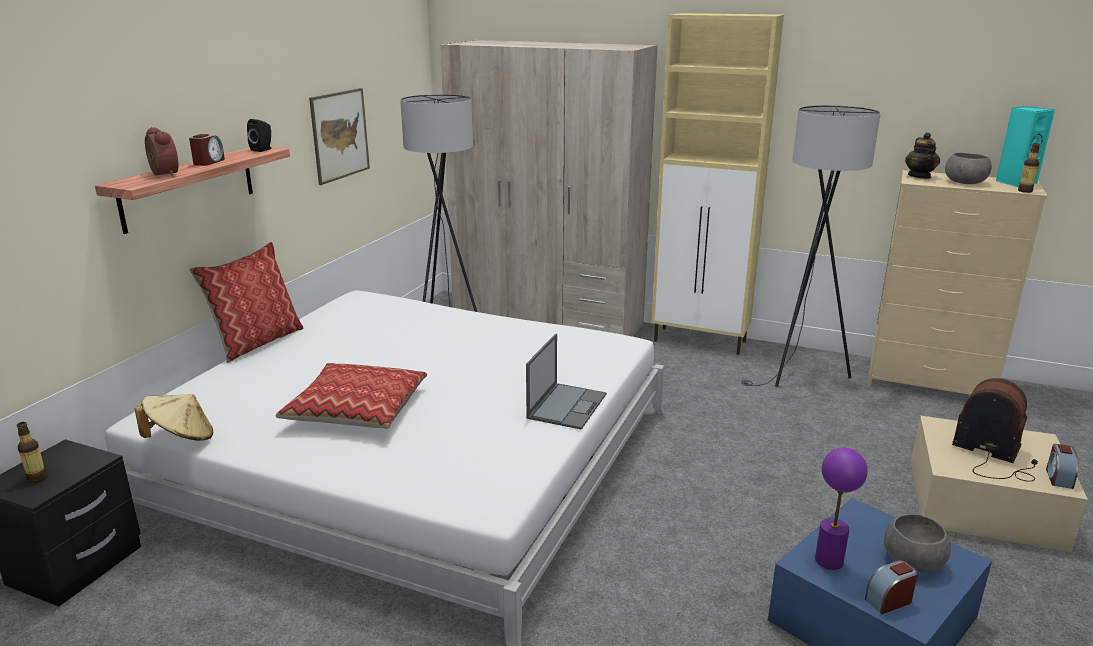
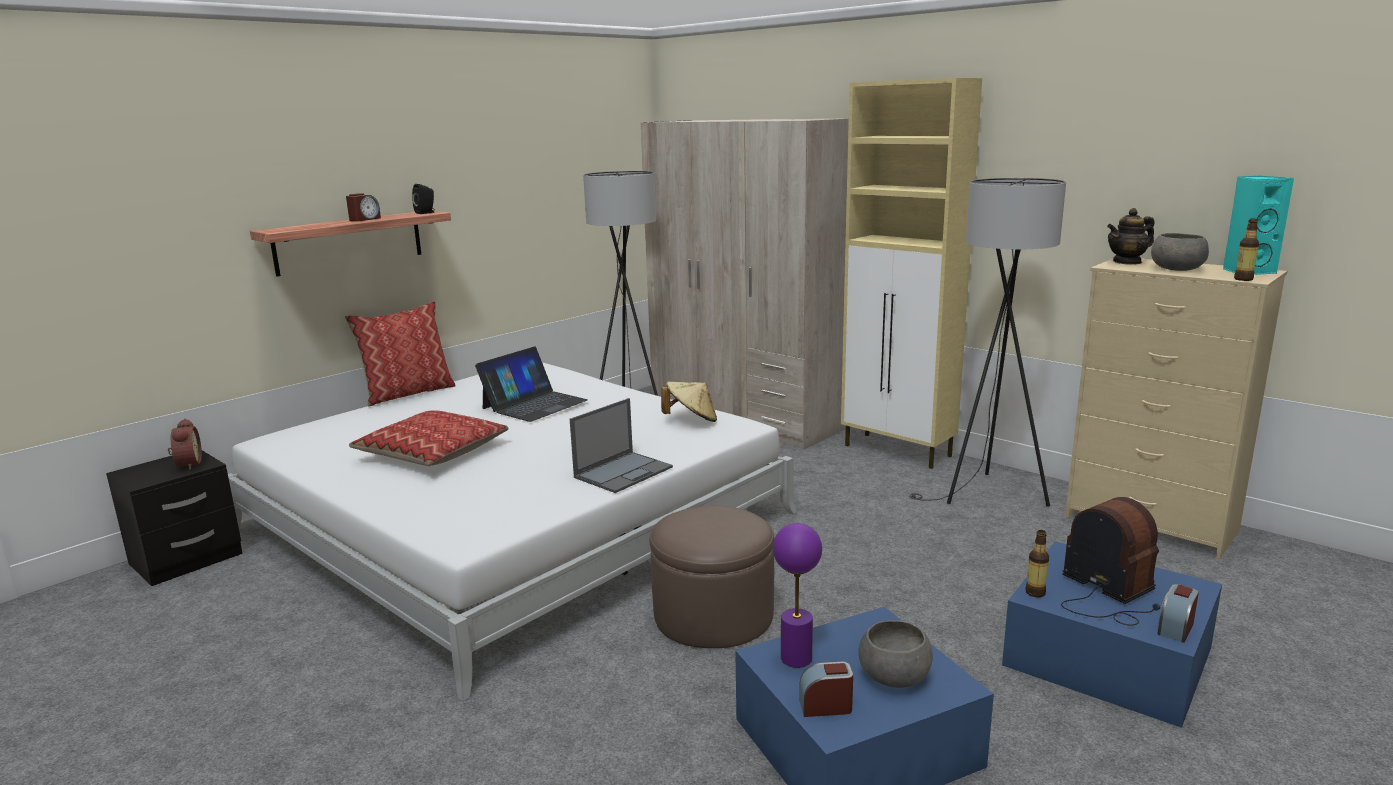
camera: 20 degrees right, 5 degrees down
(37, 478) = (153, 472): bottle -> bottle (1035, 593)
(162, 174) = (312, 225): alarm clock -> alarm clock (187, 464)
(181, 438) = (276, 457): beige hat -> beige hat (691, 420)
(340, 135) = (532, 208): picture -> none
(409, 341) = (534, 404): none -> laptop
(672, 525) = (713, 615): none -> brown ottoman
(919, 176) = (1127, 262): teapot -> teapot turned 45 degrees clockwise
(984, 503) = (1107, 656): beige storage box -> blue storage box

